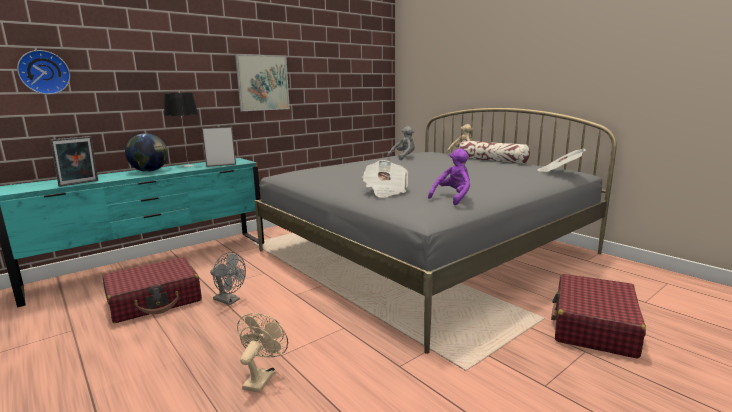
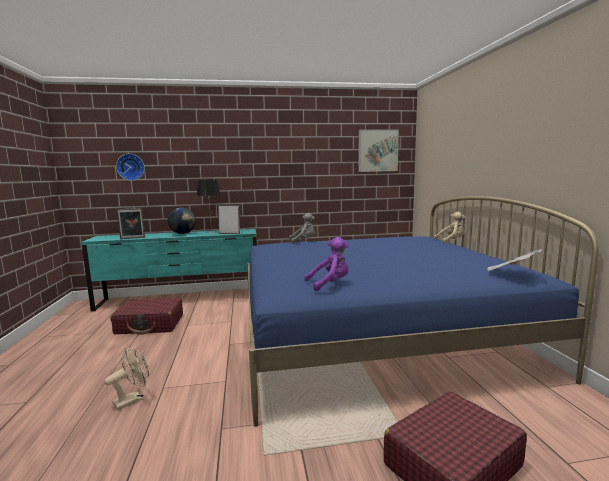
camera: 30 degrees right, 5 degrees down
(230, 300) = (186, 337): grey fan -> none
(263, 83) = (279, 171): picture -> picture (378, 150)
(385, 191) = (290, 269): newspaper -> none
(403, 157) = (383, 240): grey plush toy -> grey plush toy (303, 241)
(426, 252) = (373, 333): grey bed -> blue bed
(492, 160) = (464, 252): pillow -> none

